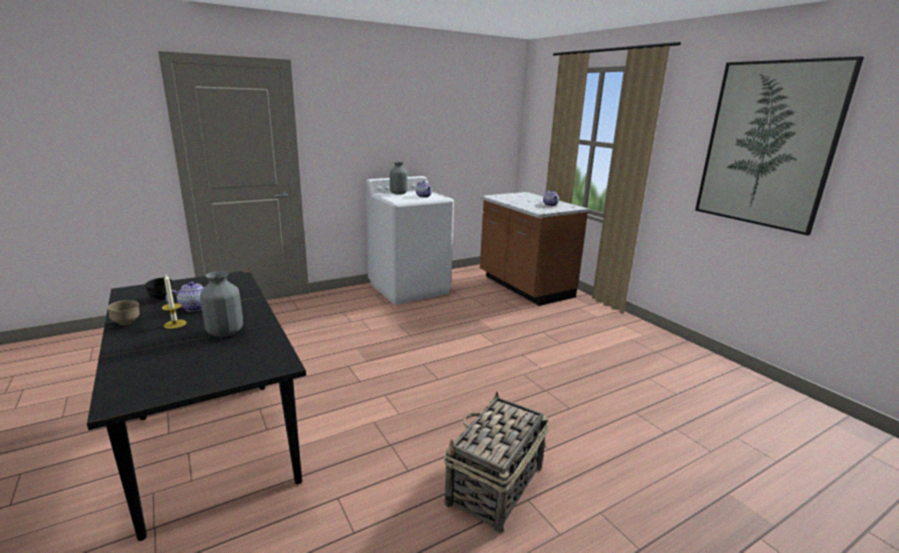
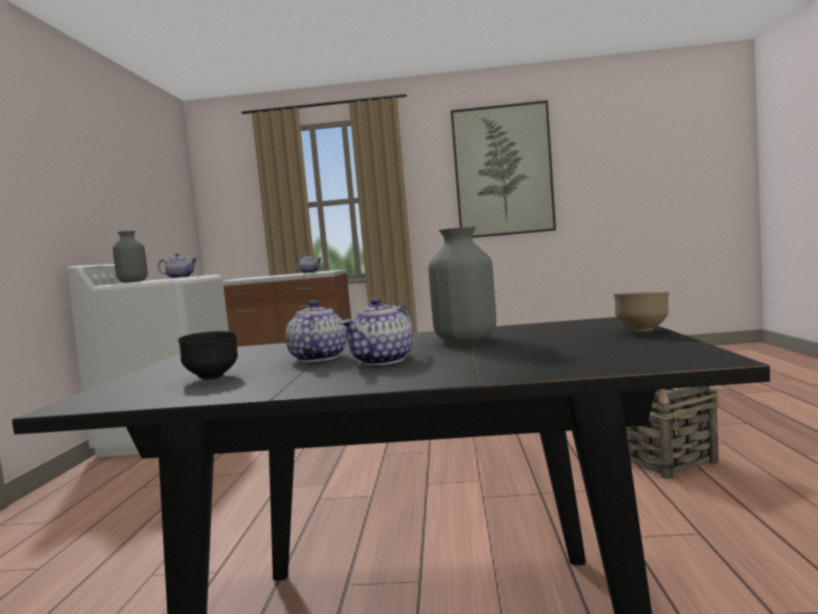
camera: 55 degrees left, 15 degrees down
(127, 323) = (315, 384): brown bowl -> brown bowl (642, 331)
(175, 324) = (383, 361): candle -> teapot

